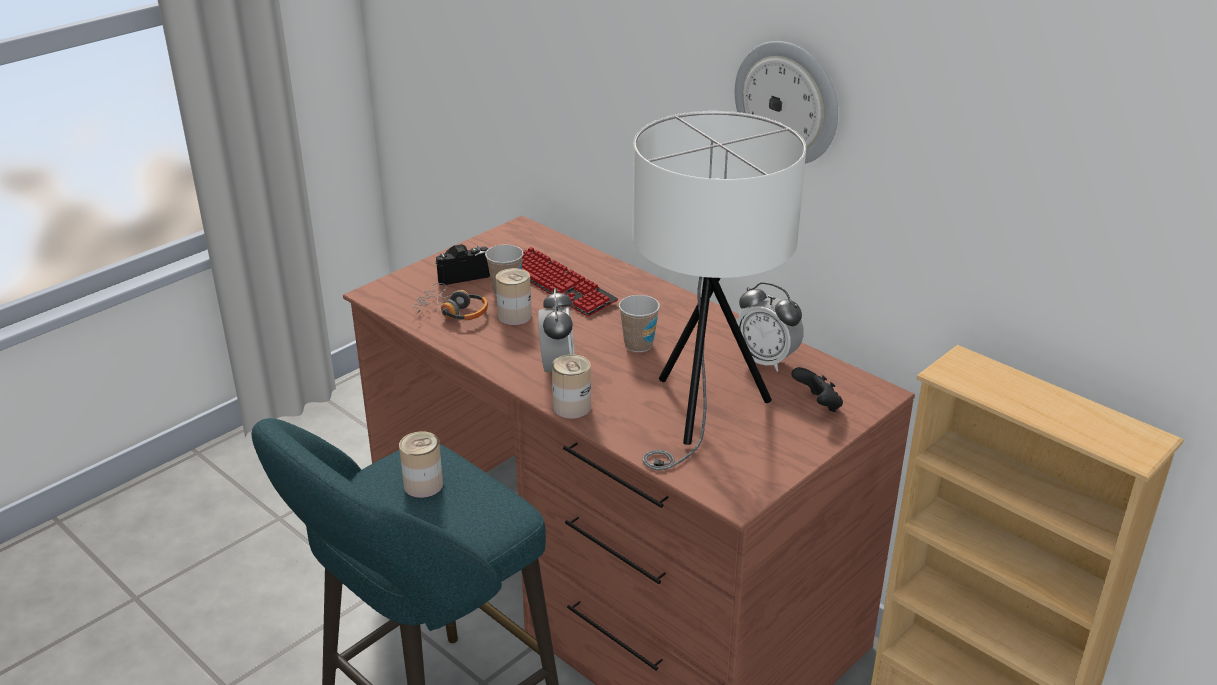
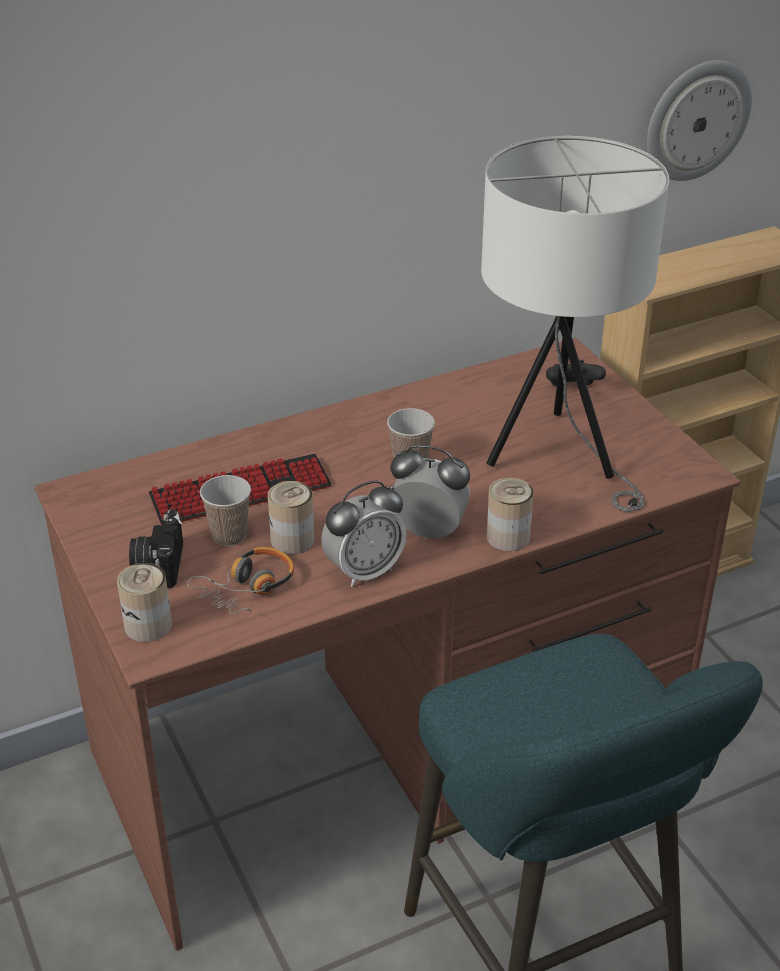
camera: 70 degrees left, 5 degrees up
(423, 485) = (535, 705): can -> can (148, 625)
(766, 360) = (483, 396): alarm clock -> alarm clock (364, 571)
(787, 102) = (409, 139): wall clock -> wall clock (696, 120)

